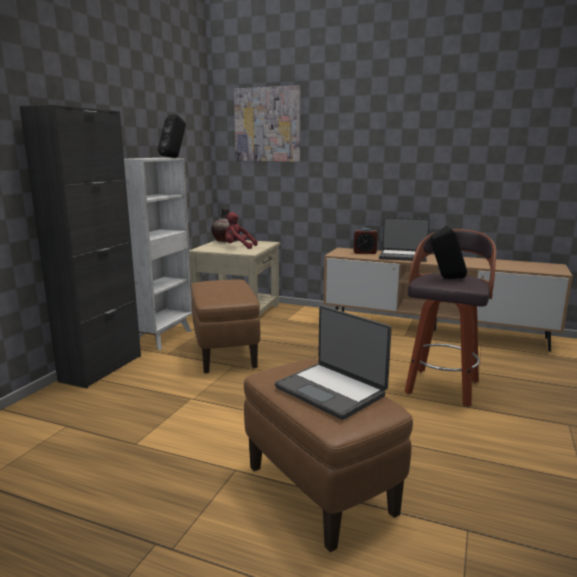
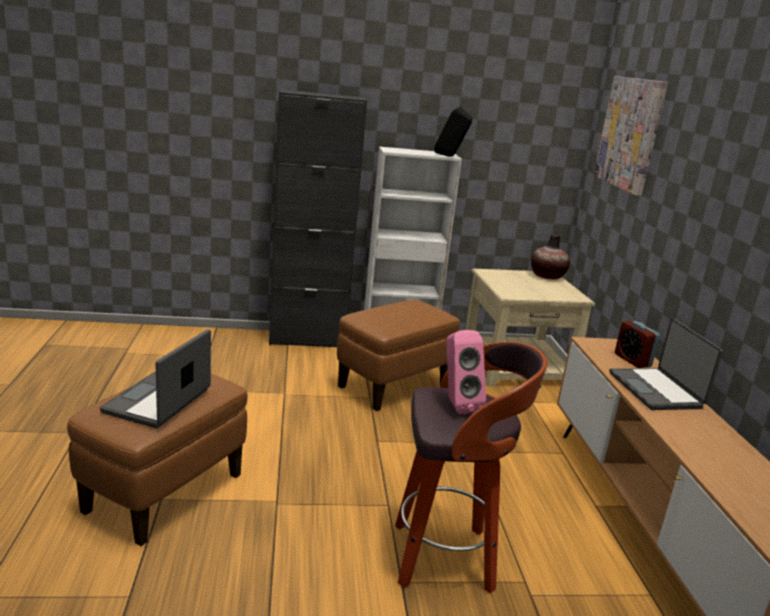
camera: 60 degrees right, 5 degrees up
(238, 247) = (525, 286): red plush toy -> none
(446, 278) = (456, 405): black speaker -> pink speaker

